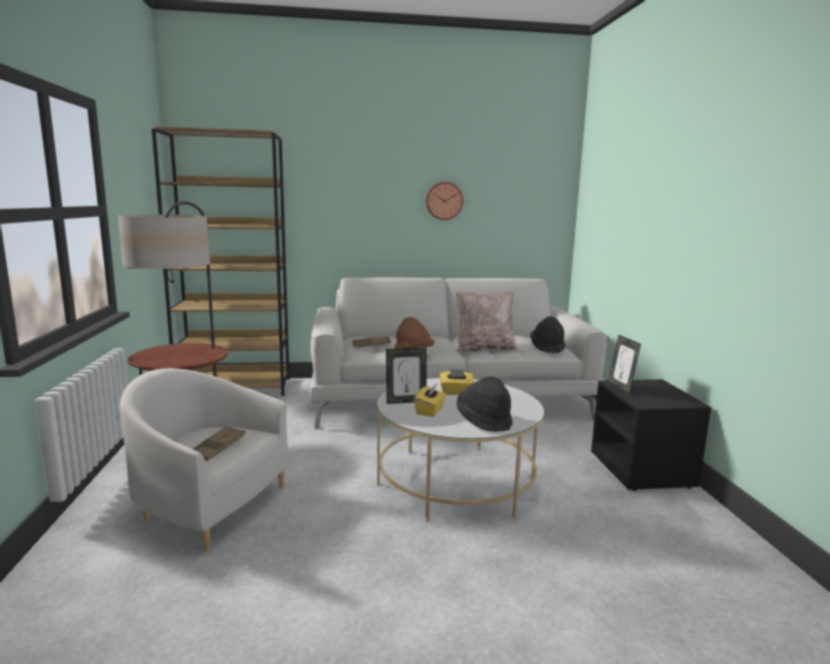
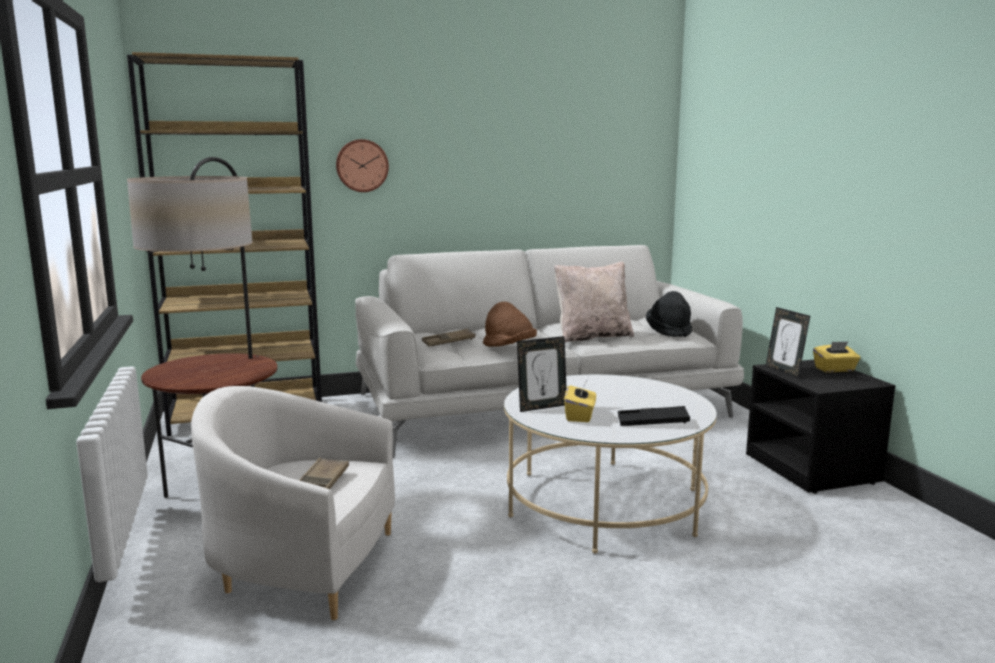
camera: 10 degrees left, 0 degrees up
(444, 201) = (515, 148): wall clock -> wall clock (362, 165)
(456, 392) = (595, 392): yellow tissue box -> yellow tissue box (835, 369)
(484, 421) = (652, 422): black hat -> black tray

